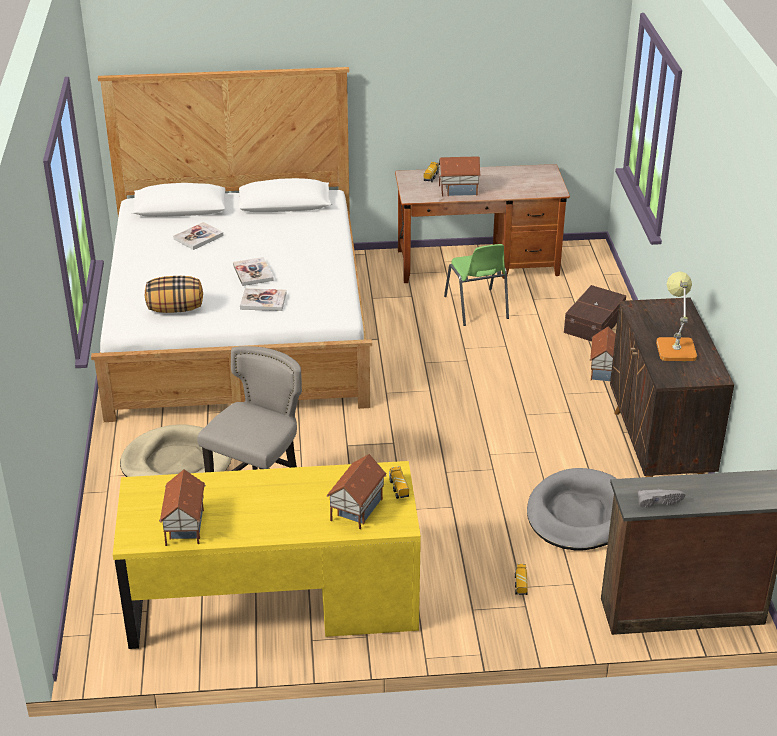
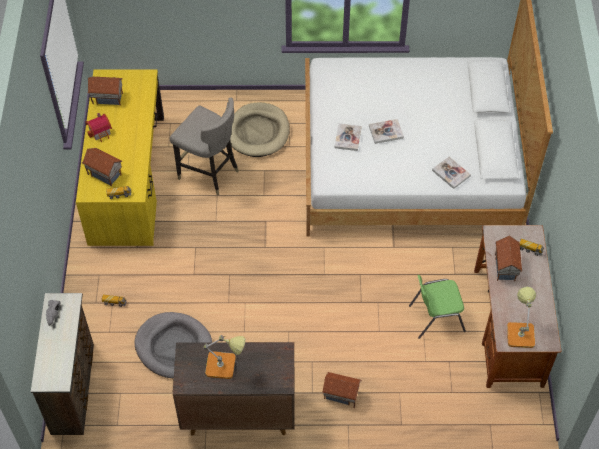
camera: 95 degrees right, 20 degrees up
(175, 309) = (341, 91): pillow -> none
(198, 237) = (439, 101): book -> book (451, 173)
(266, 525) = (101, 132): none -> toy house
(540, 183) = (520, 331): none -> table lamp
(595, 323) = (409, 402): brown storage box -> none

